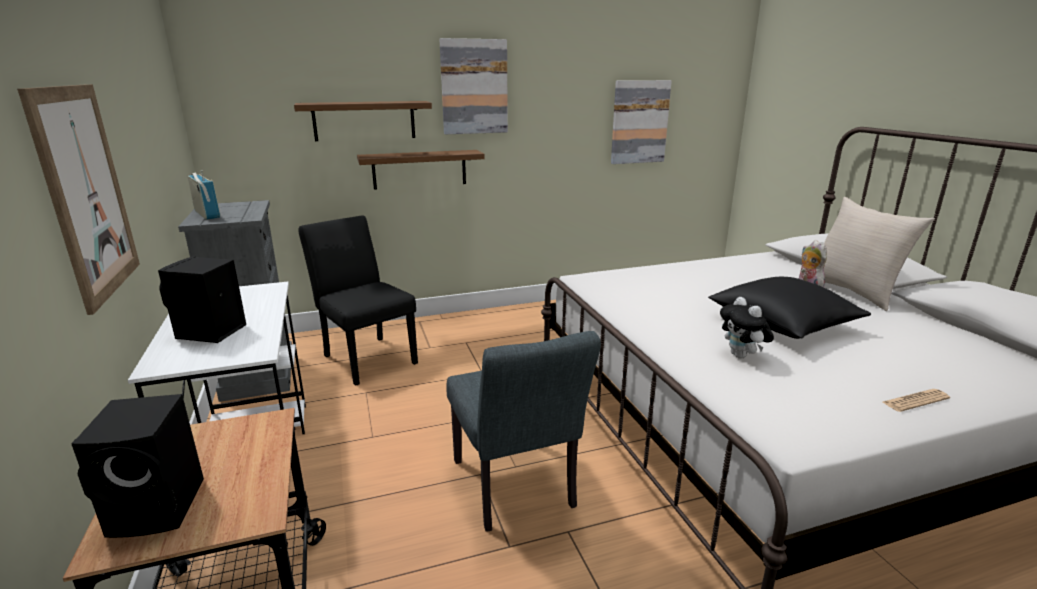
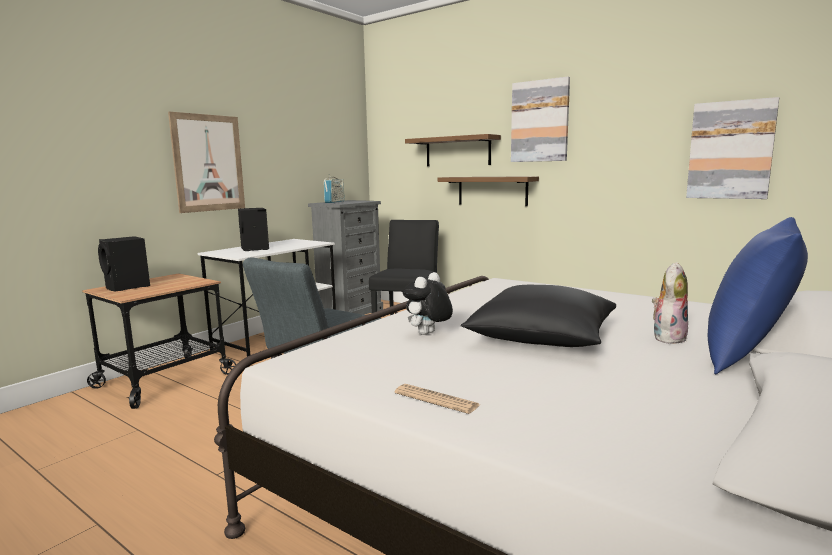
camera: 55 degrees right, 10 degrees down
(853, 291) = (747, 355): beige pillow -> blue pillow

